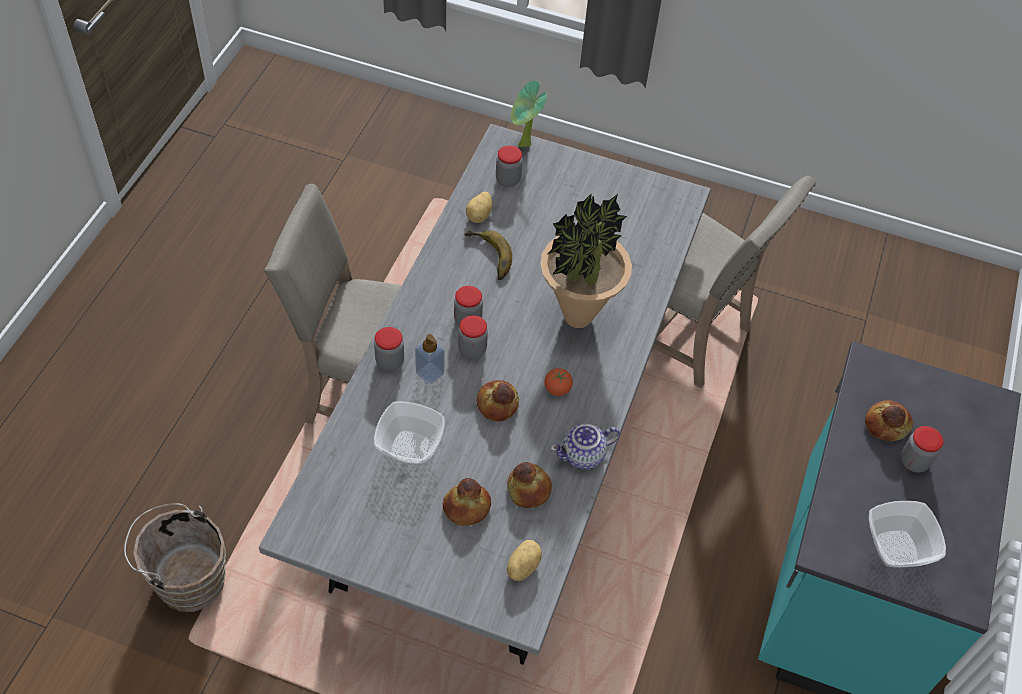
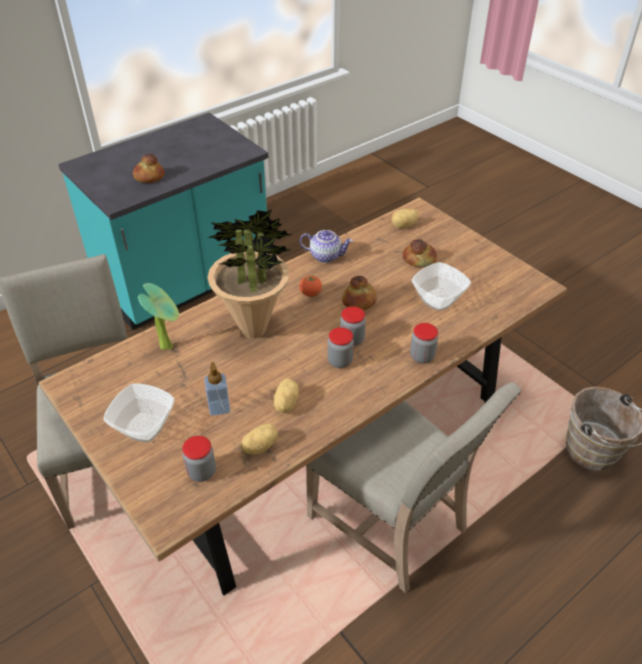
camera: 145 degrees left, 10 degrees down
(430, 373) = (395, 337): soap dispenser -> soap dispenser (219, 407)
(487, 258) = (285, 403): banana -> potato
(503, 450) = (320, 436): grey dining table -> brown dining table
(524, 146) = (151, 504): potted plant -> potted plant (168, 345)
(529, 489) = (373, 253): bread -> none
(895, 548) = (213, 141): bowl -> bowl (144, 428)
(914, 461) = (157, 161): jar -> none

